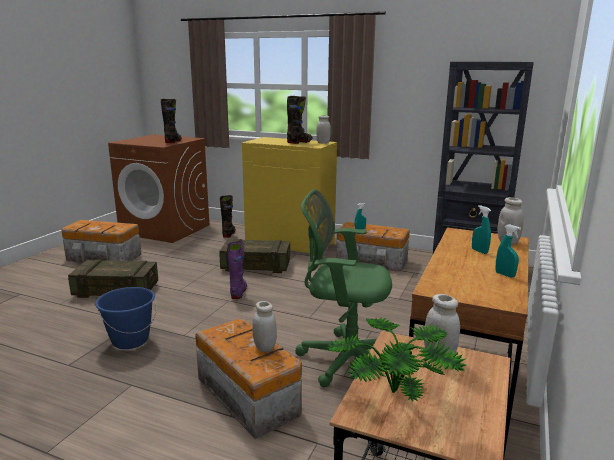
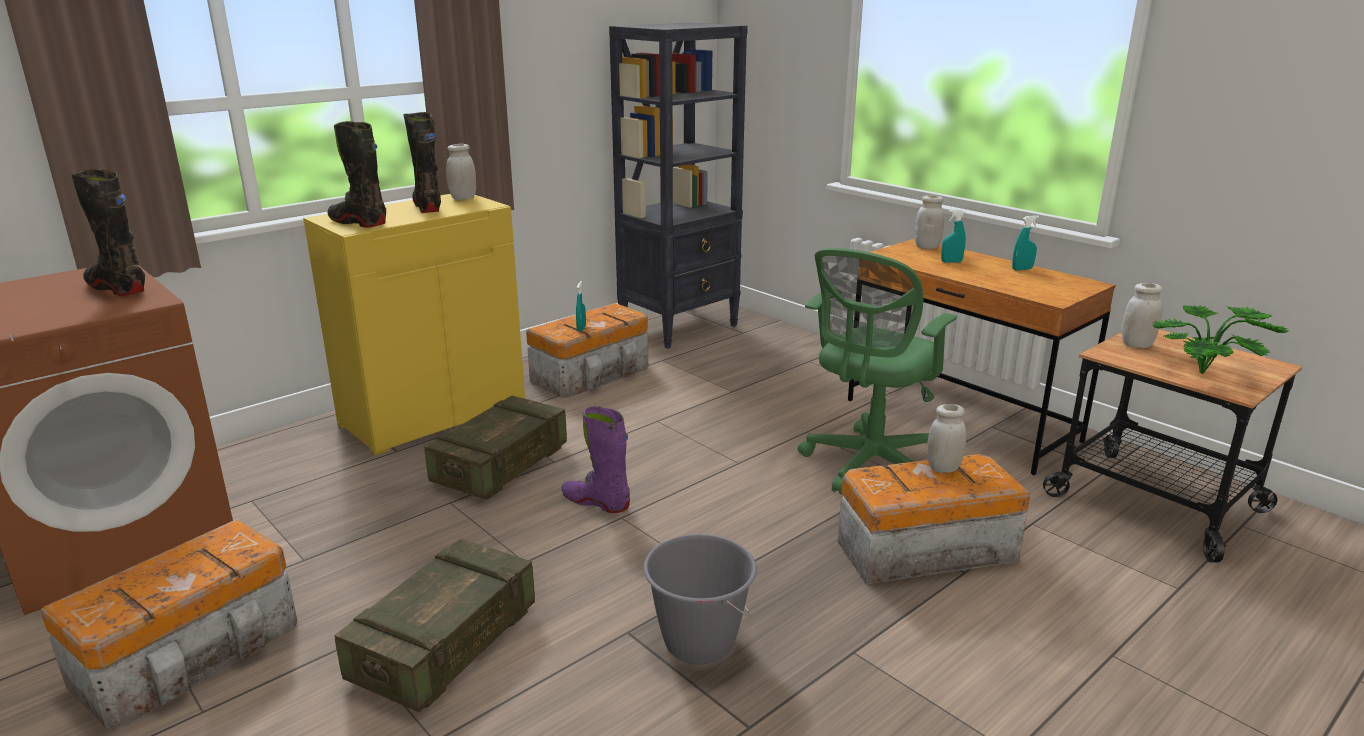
camera: 65 degrees left, 5 degrees up
(130, 340) = (698, 642): blue bucket -> grey bucket
(229, 234) = (286, 462): black boot -> black boot (358, 222)

